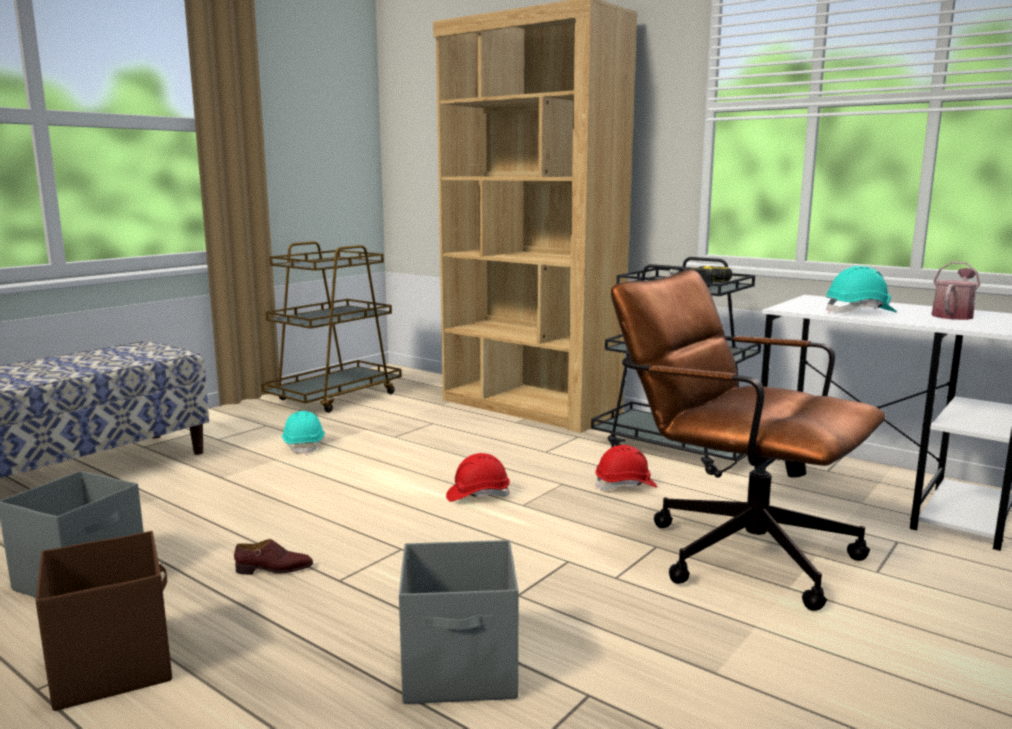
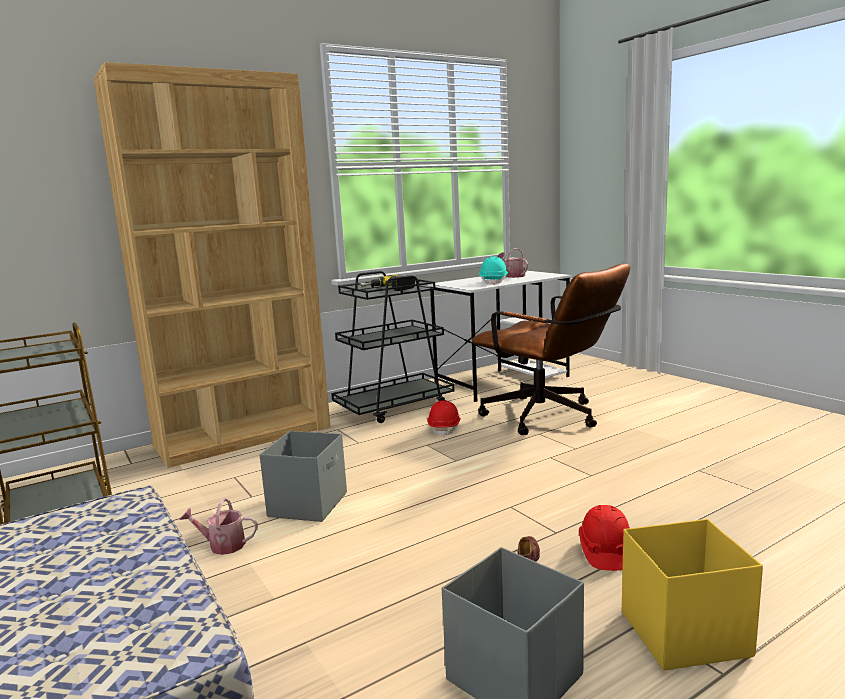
camera: 70 degrees left, 0 degrees up
(113, 665) = (682, 633): brown storage box -> yellow storage box
(304, 446) = (222, 545): turquoise hard hat -> watering can
(461, 670) = (678, 498): grey storage box -> grey storage box (309, 504)
(477, 495) = (427, 473): red hard hat -> red hard hat (605, 551)
(733, 549) = (549, 418): brown office chair -> brown office chair turned 105 degrees counterclockwise

